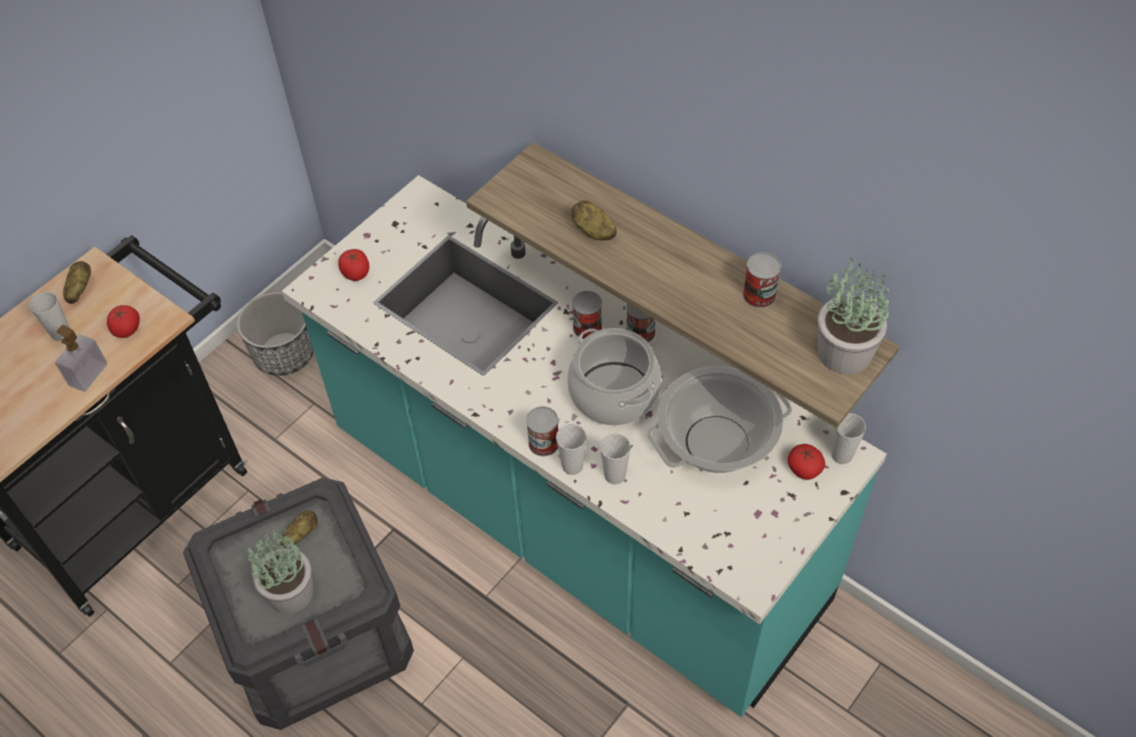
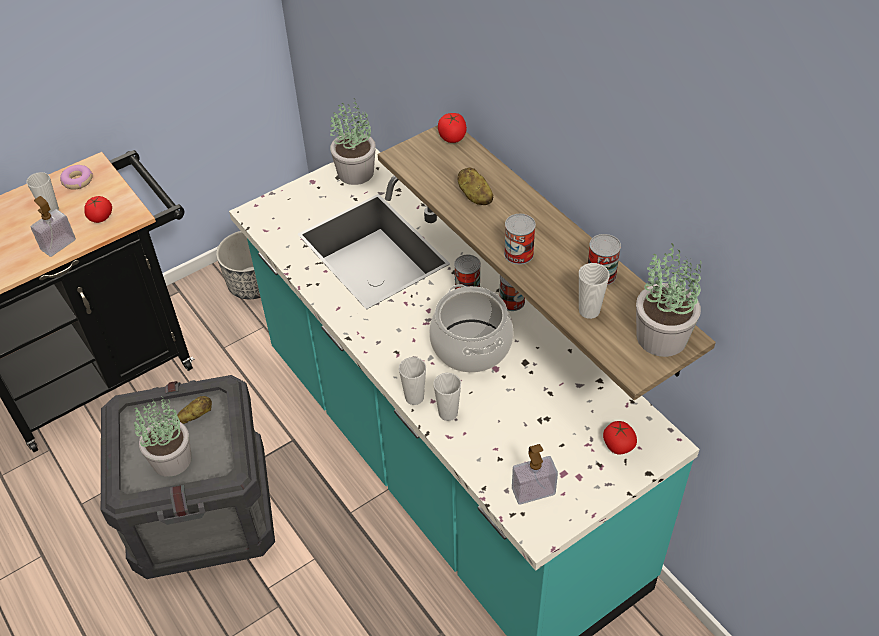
camera: 15 degrees right, 5 degrees down
(80, 289) = (77, 181): potato -> donut
(356, 273) = (292, 209): tomato -> tomato (452, 137)
(412, 213) = (355, 172): none -> potted plant
(543, 443) = (397, 373): can -> can (518, 254)
(716, 444) = (546, 407): cooking pot -> none
(733, 540) = (533, 491): none -> soap dispenser
(841, 455) = (657, 441): cup -> cup (589, 311)

